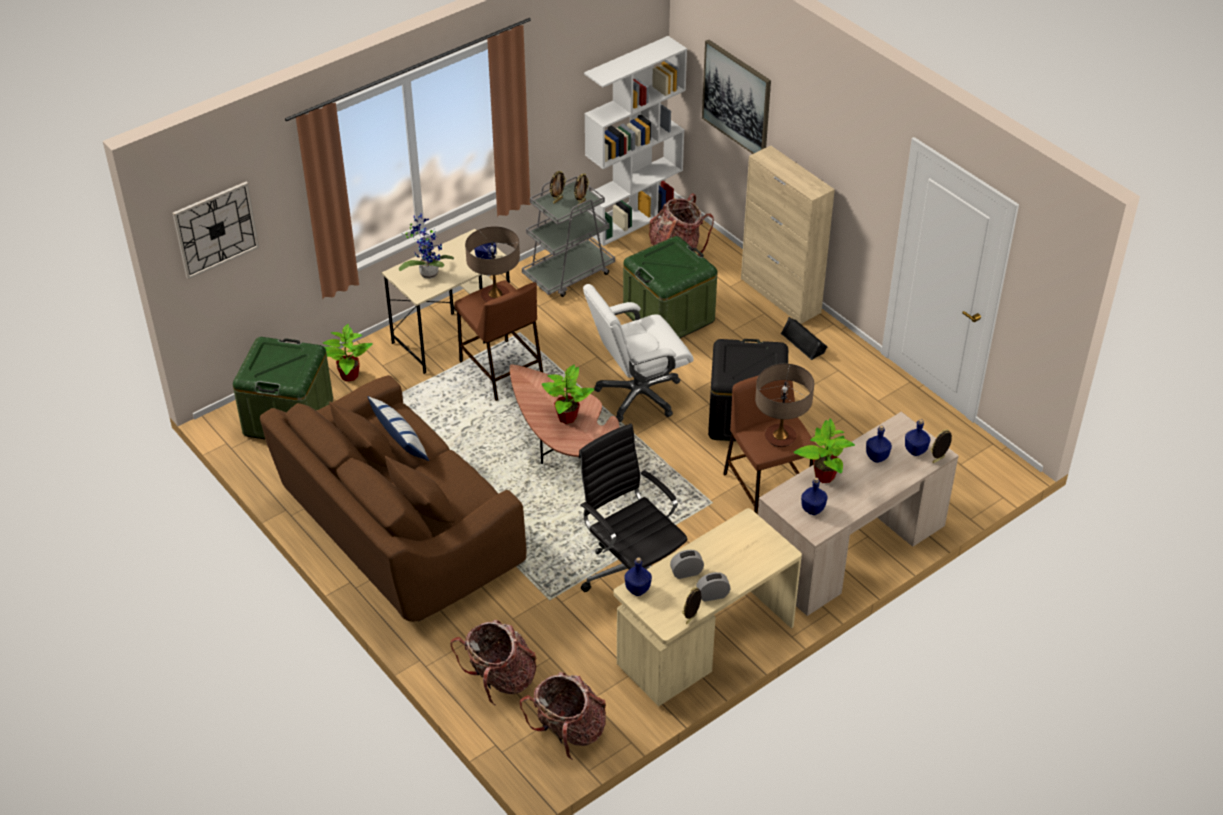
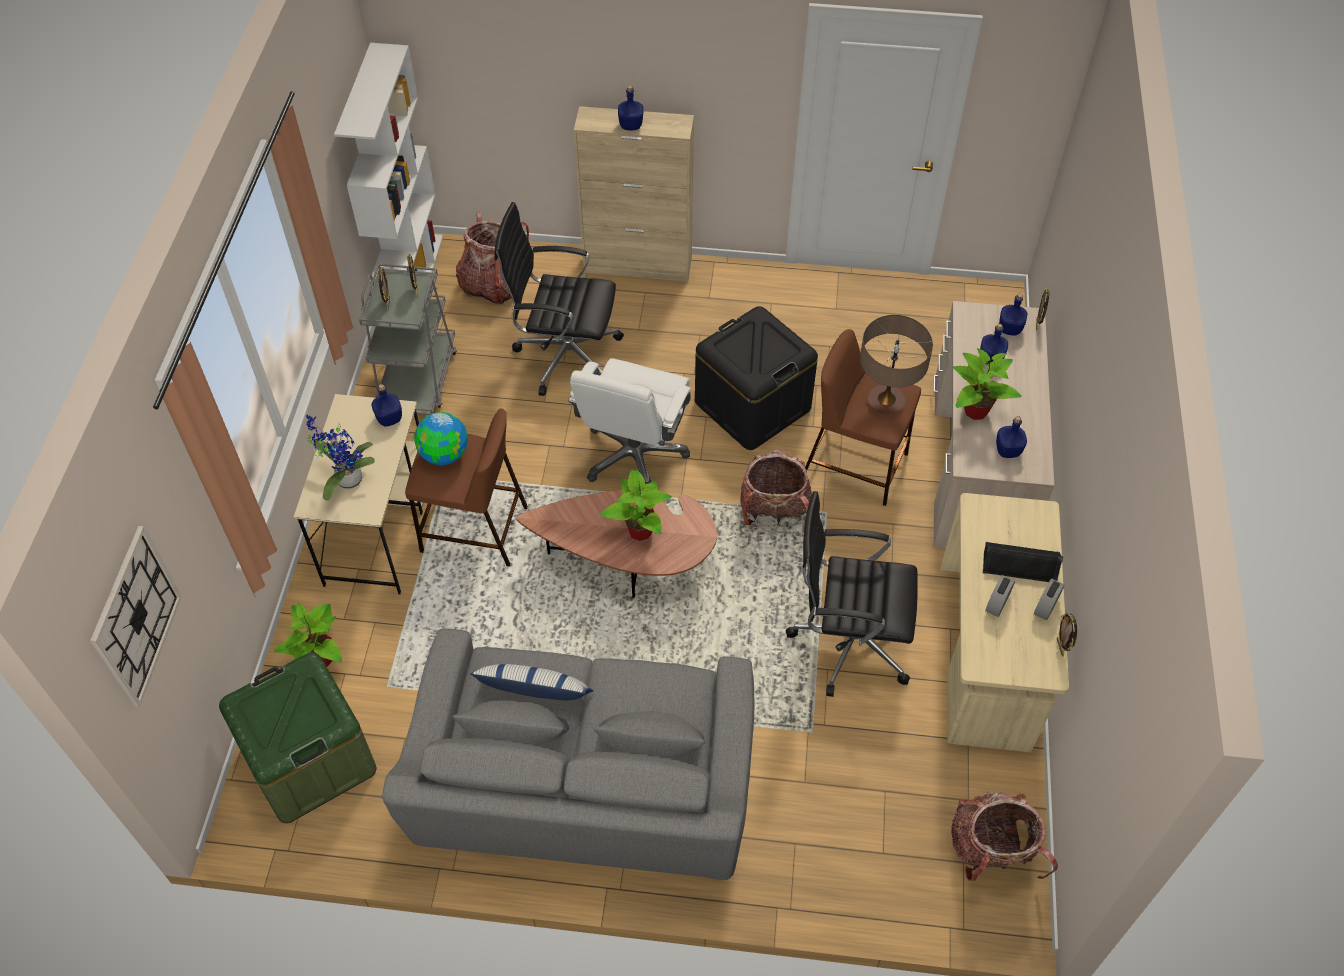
camera: 45 degrees left, 10 degrees up
(398, 530) = (584, 787): brown sofa -> grey sofa
(495, 296) = (444, 454): table lamp -> globe
(500, 680) = (872, 856): backpack -> backpack (774, 511)
(638, 589) = (981, 658): blue bottle -> blue bottle (631, 125)
(668, 316) = (565, 355): green storage box -> black office chair
(737, 99) = (506, 74): picture -> none
(804, 342) = (712, 297): black speaker -> black speaker (1020, 564)

